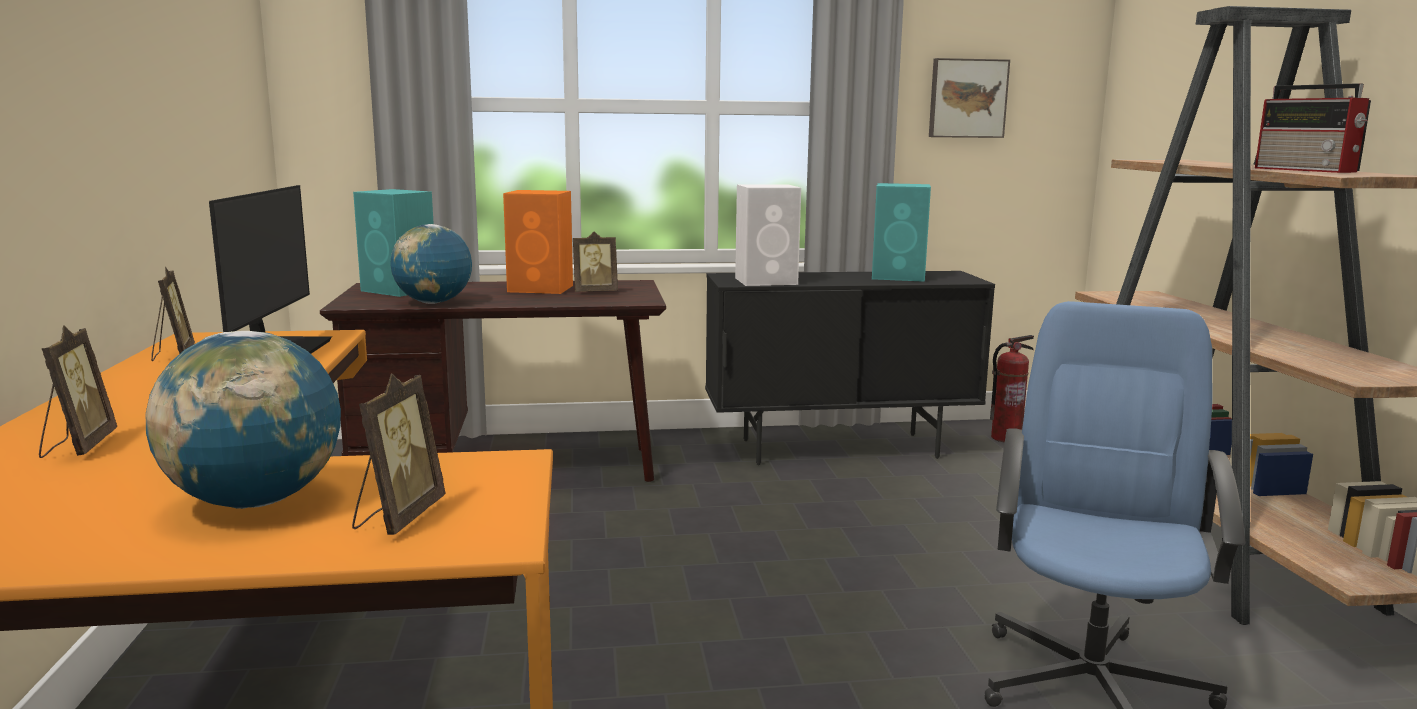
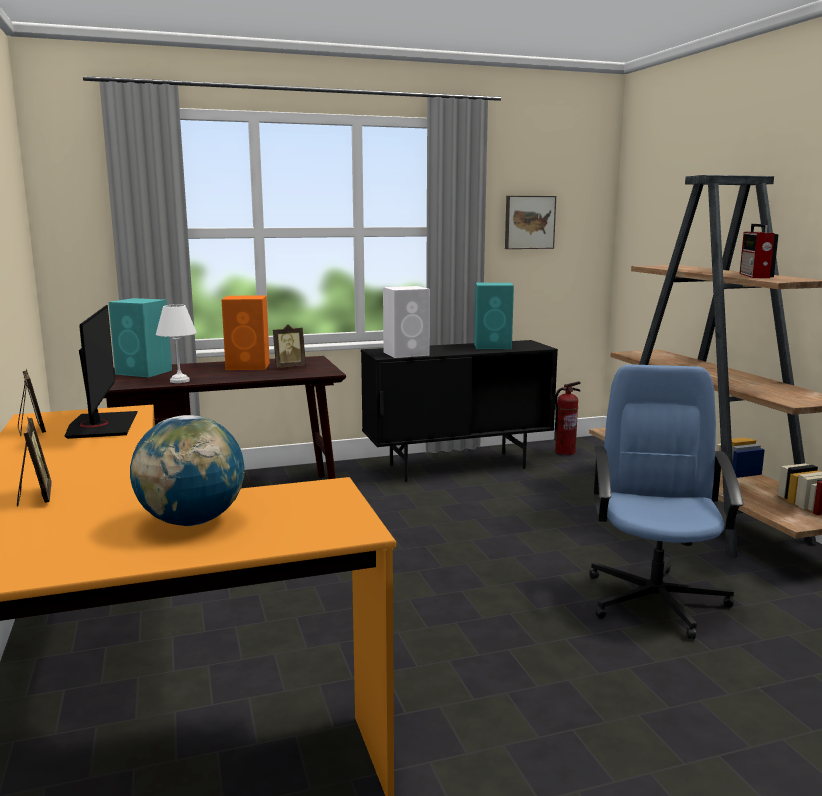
camera: 10 degrees left, 0 degrees up
(397, 517) = (289, 523): picture frame -> none
(434, 303) = (178, 381): globe -> white table lamp
(1307, 170) = (755, 276): radio -> radio turned 45 degrees clockwise

